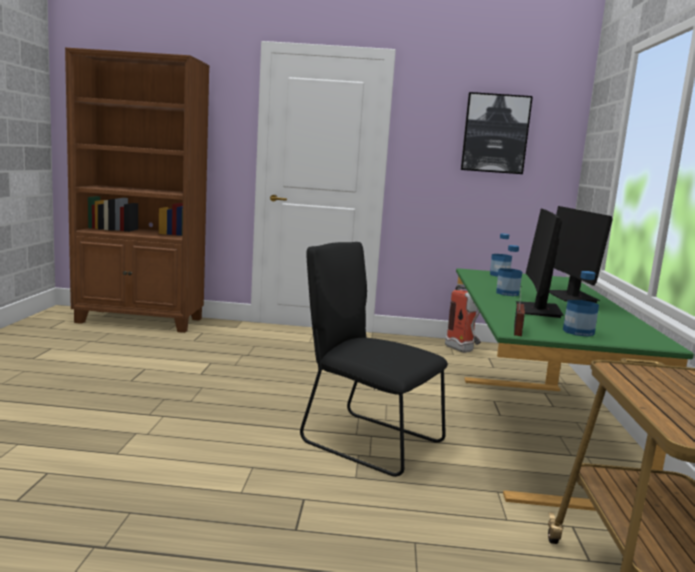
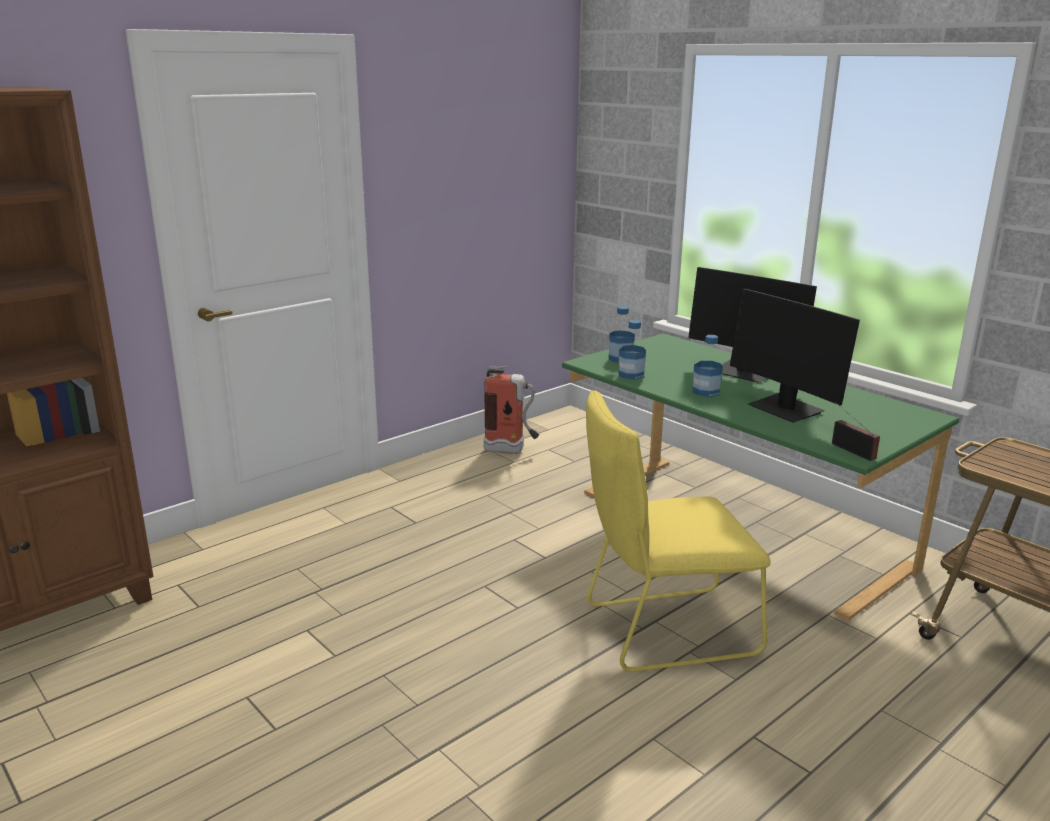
camera: 45 degrees left, 10 degrees up
(366, 440) = (663, 630): black chair -> yellow chair
(495, 133) = (490, 150): picture -> none
(578, 332) = (874, 429): bottle -> bottle (631, 374)

